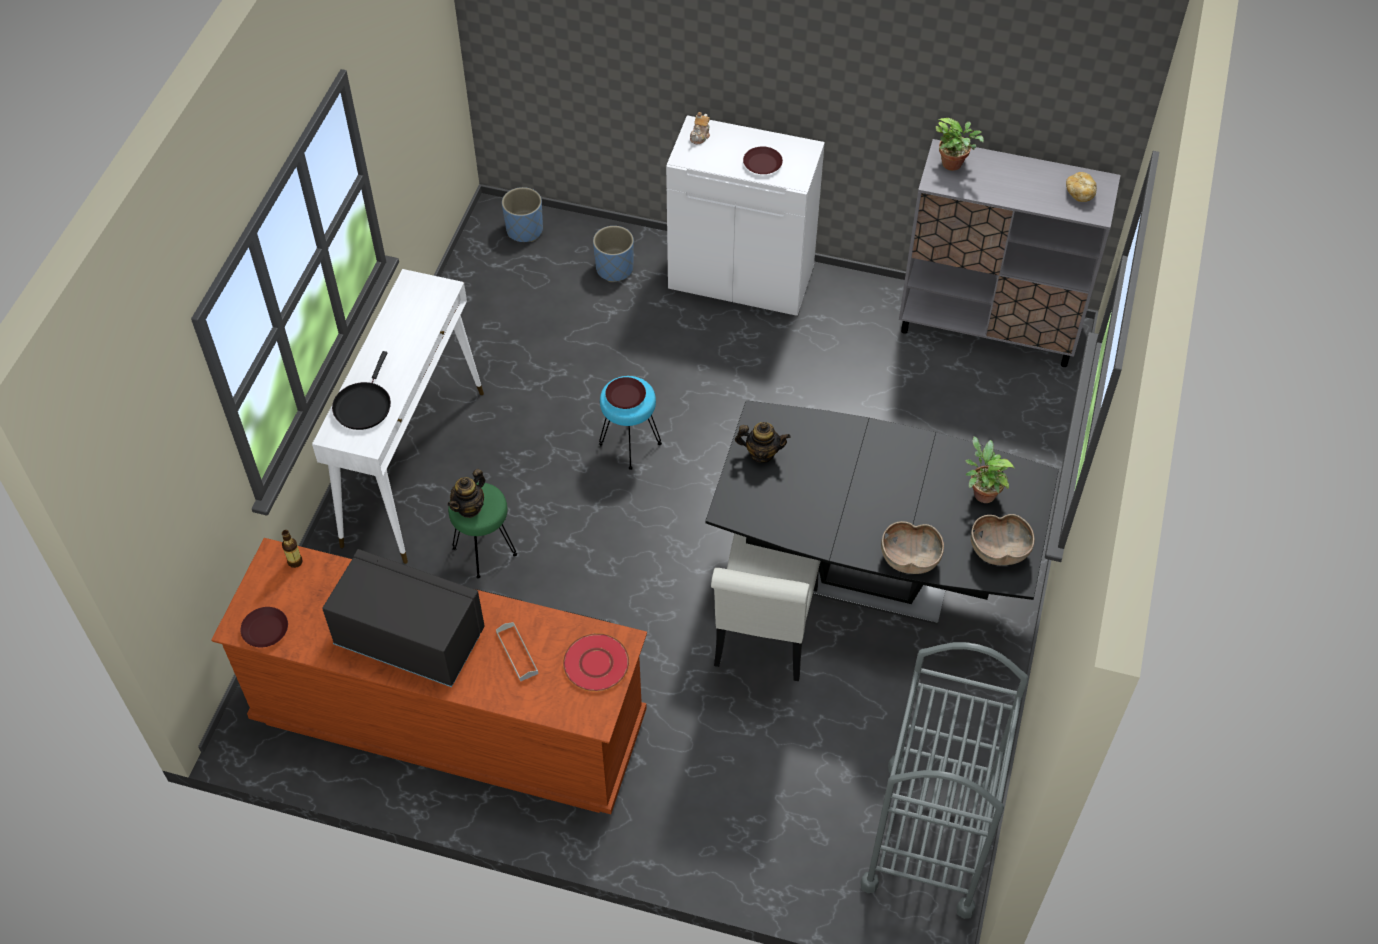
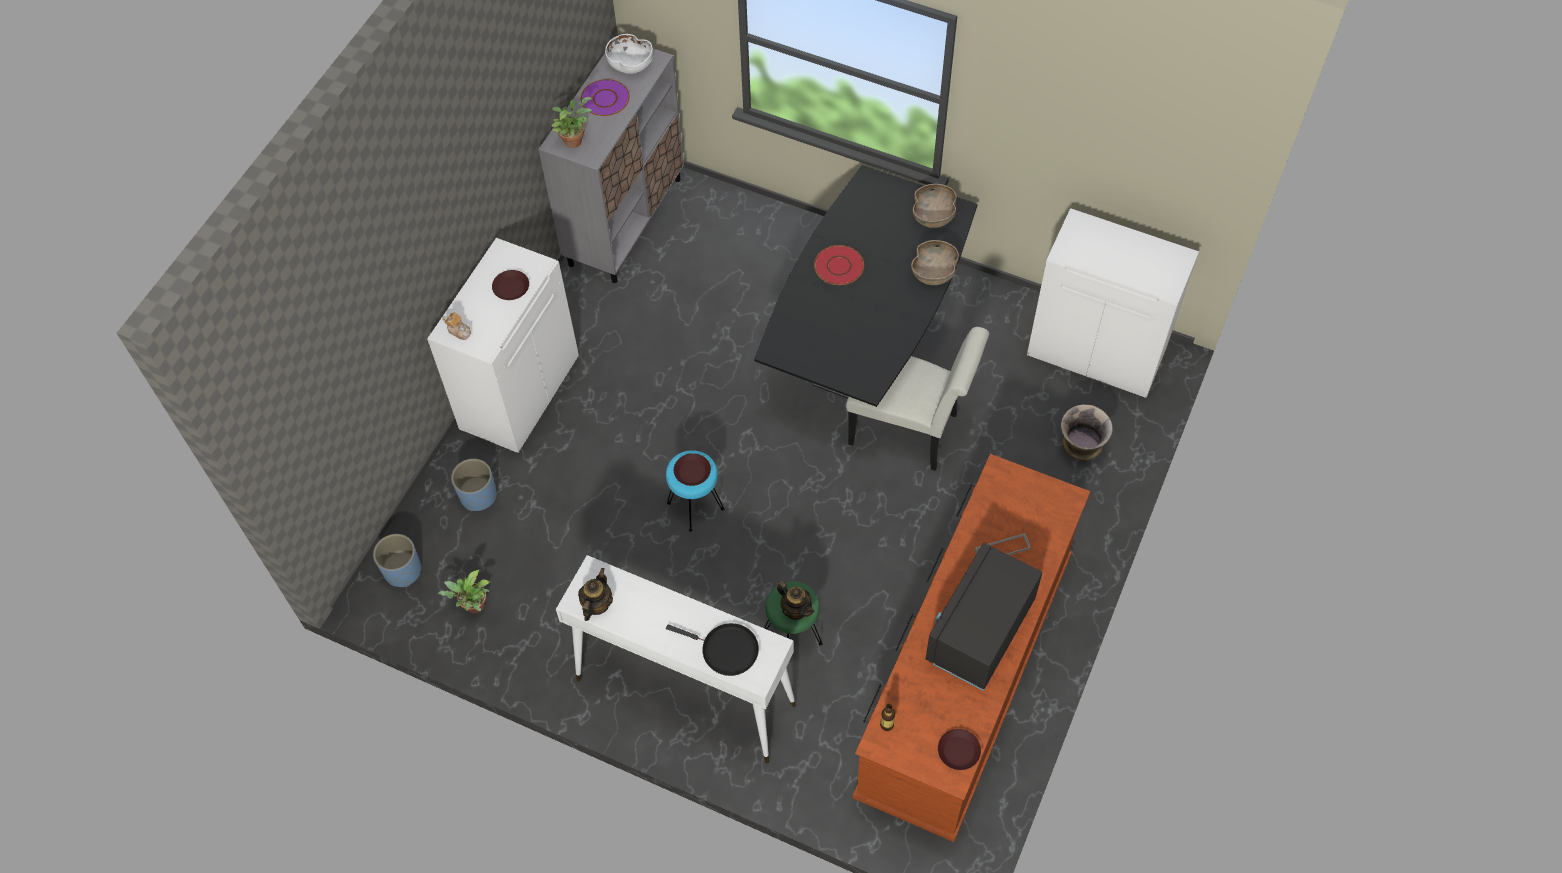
camera: 80 degrees left, 5 degrees up
(596, 664) = (1018, 492): red plate -> red plate (839, 266)
(761, 453) = (813, 355): teapot -> teapot (596, 604)
(771, 824) = (1080, 451): none -> vase
(930, 837) = (1097, 351): grey cart -> white cabinet
(981, 492) = (877, 216): potted plant -> potted plant (473, 607)
(1022, 179) = (605, 99): none -> purple plate
(1080, 193) = (630, 65): bread -> white bowl

